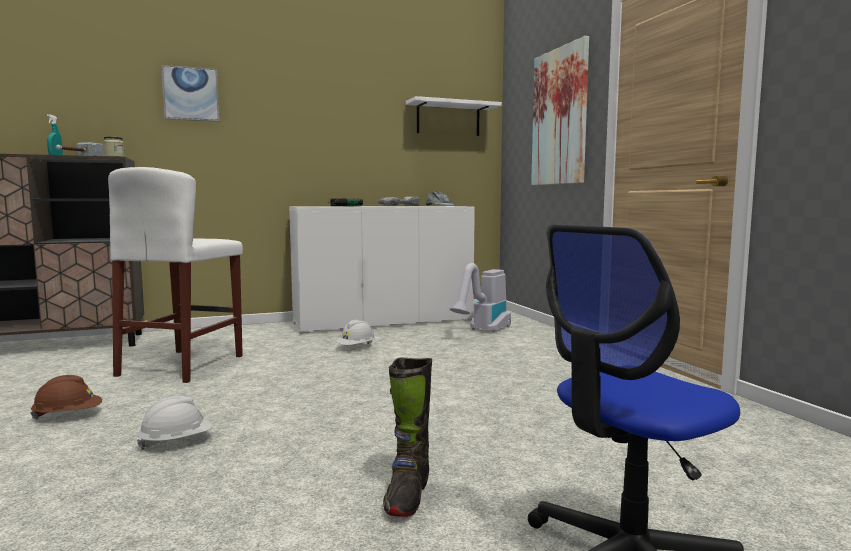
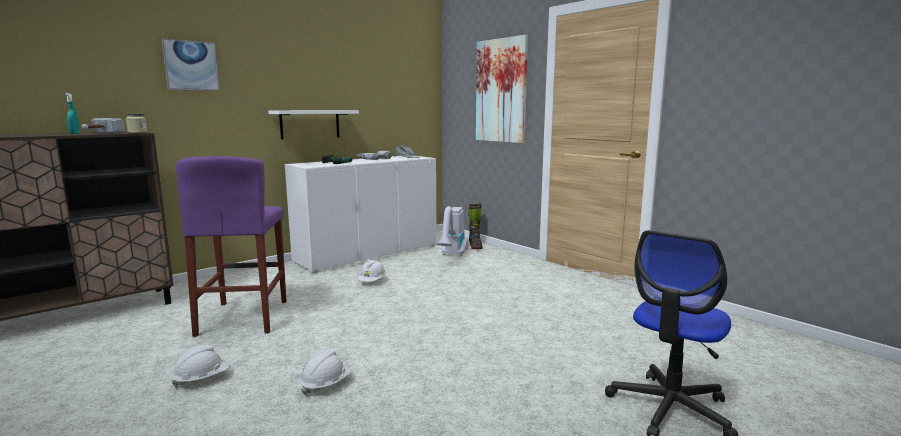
camera: 20 degrees left, 5 degrees up
(68, 416) = (202, 379): brown hard hat -> white hard hat
(182, 365) = (243, 317): white stool -> purple stool
(407, 496) = (524, 393): black boot -> black boot (475, 246)
(448, 119) = (404, 84): white shelf -> white shelf (310, 124)

